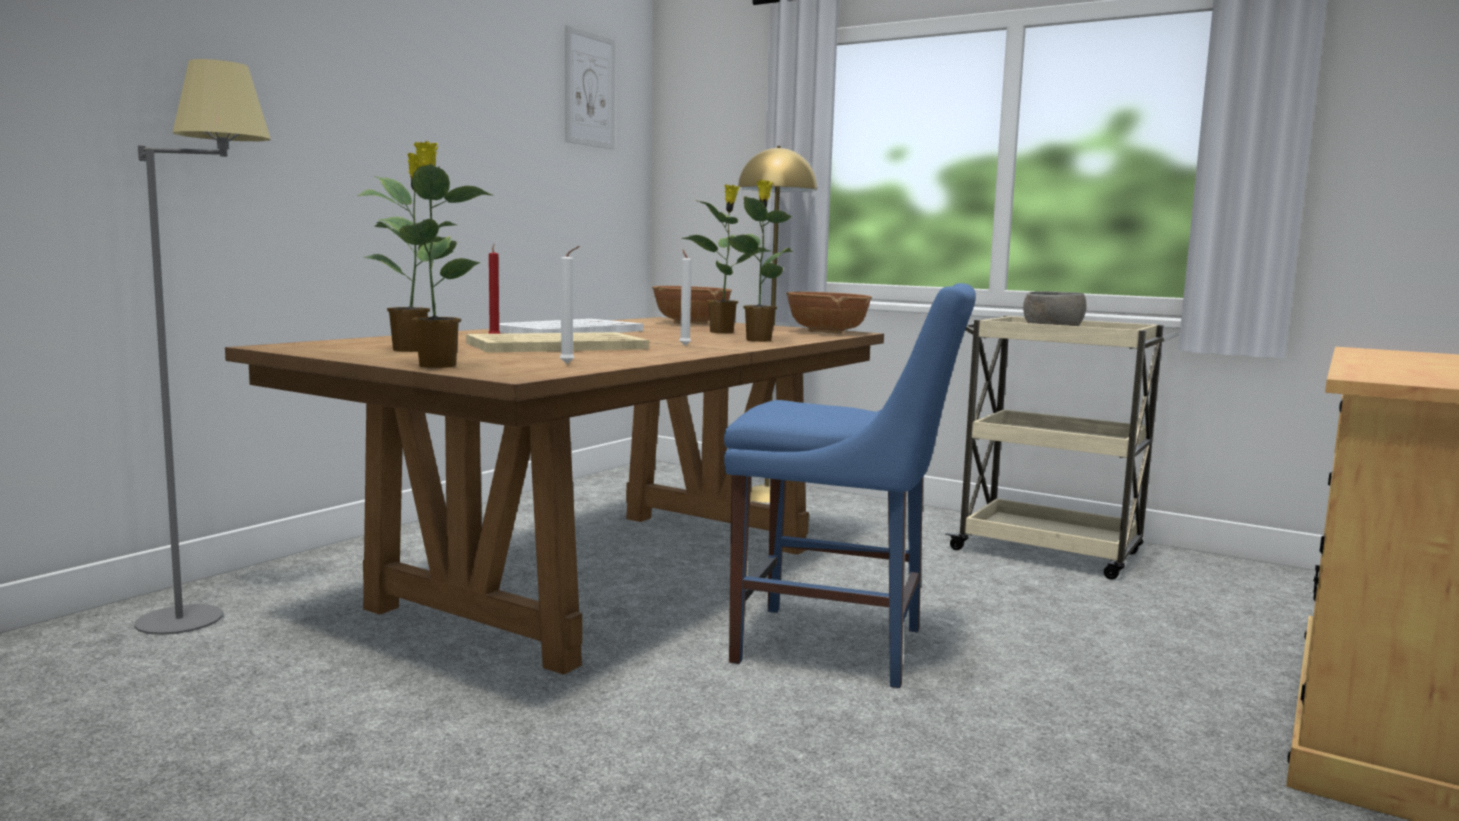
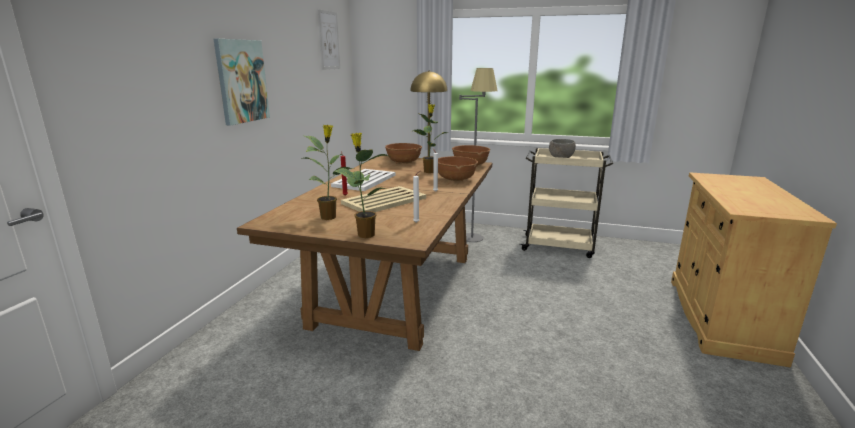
camera: 15 degrees left, 10 degrees up
(215, 609) = (231, 342): grey floor lamp -> grey floor lamp (474, 234)
(356, 122) = (241, 81): none -> picture
(759, 340) = (455, 179): potted plant -> brown bowl
(840, 647) = (515, 313): blue chair -> none

